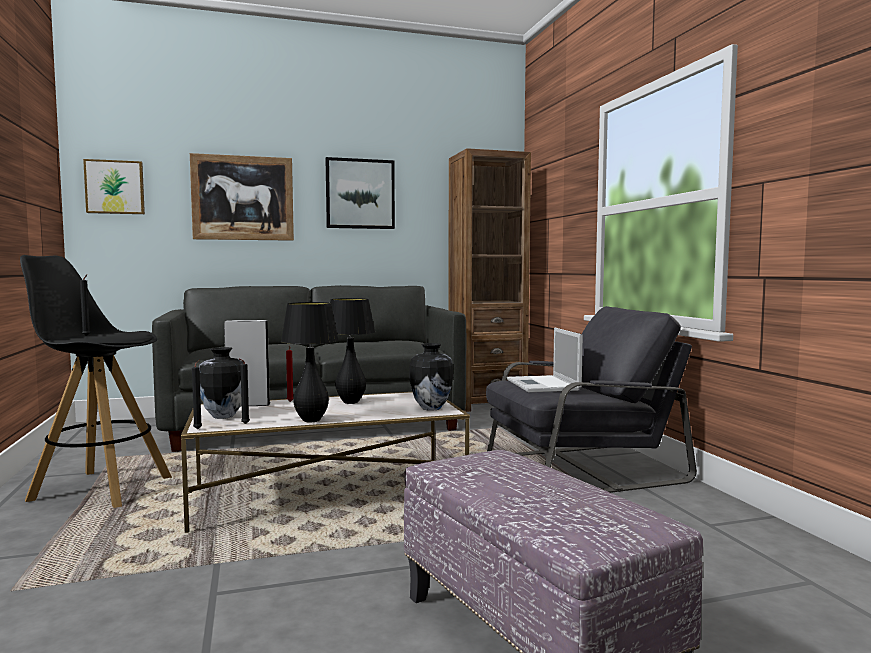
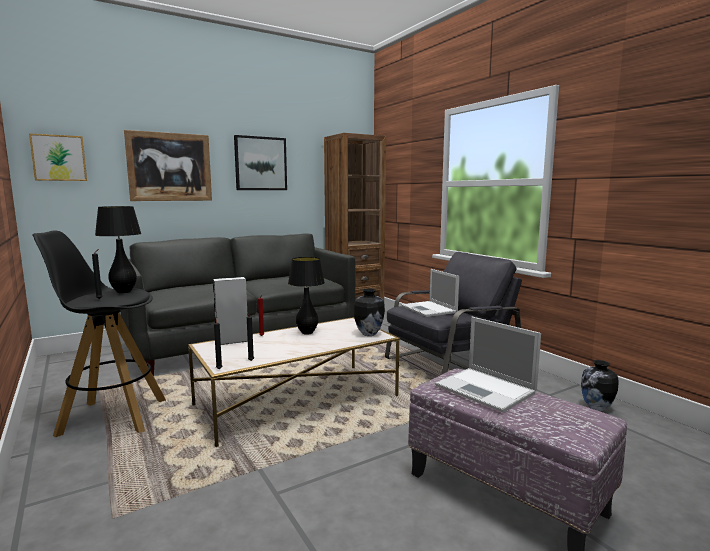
camera: 15 degrees left, 5 degrees up
(222, 416) = (225, 355): vase -> vase (596, 408)
(311, 420) = (297, 353): black table lamp -> black table lamp (124, 292)
(507, 473) = (486, 390): none -> laptop

